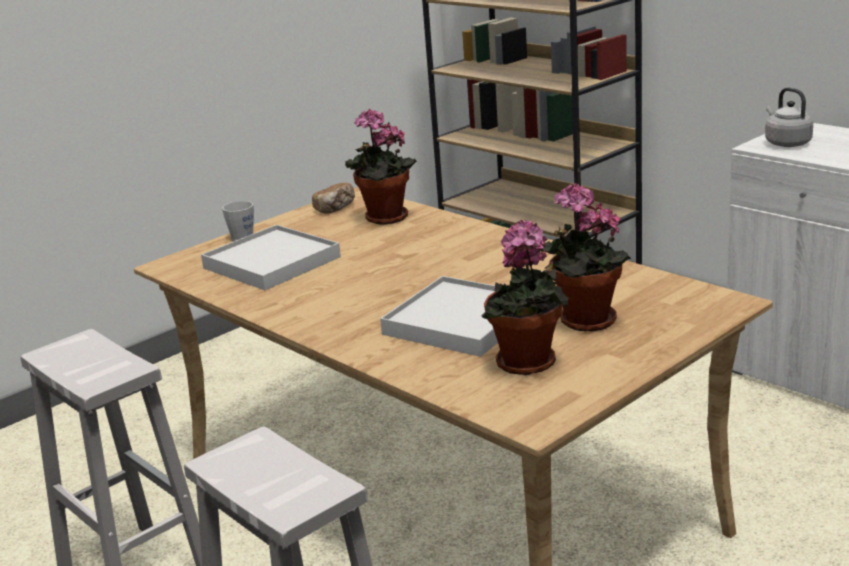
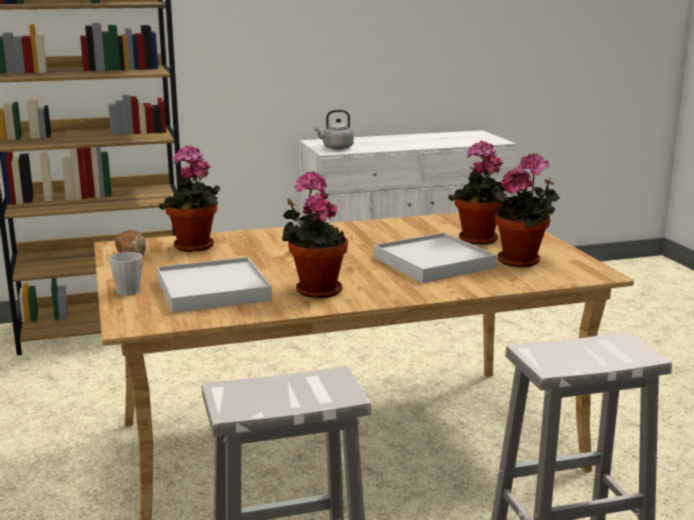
camera: 65 degrees left, 5 degrees down
(311, 297) = (315, 290): none -> potted plant

